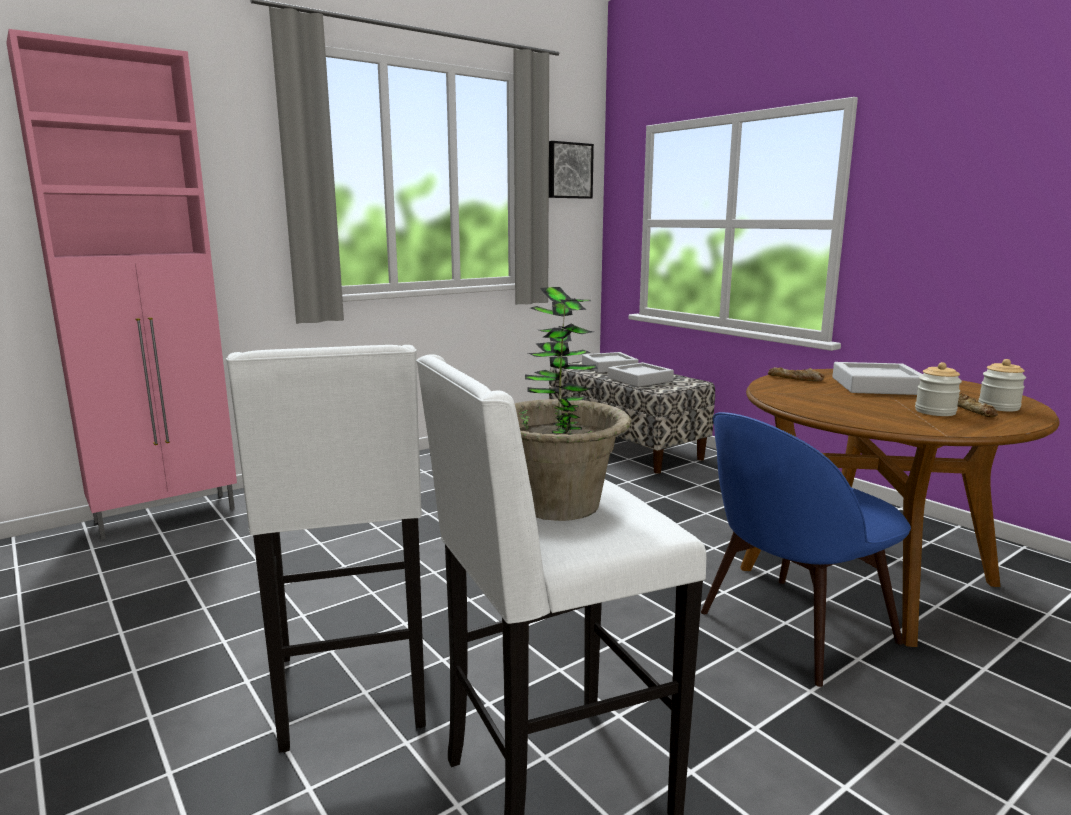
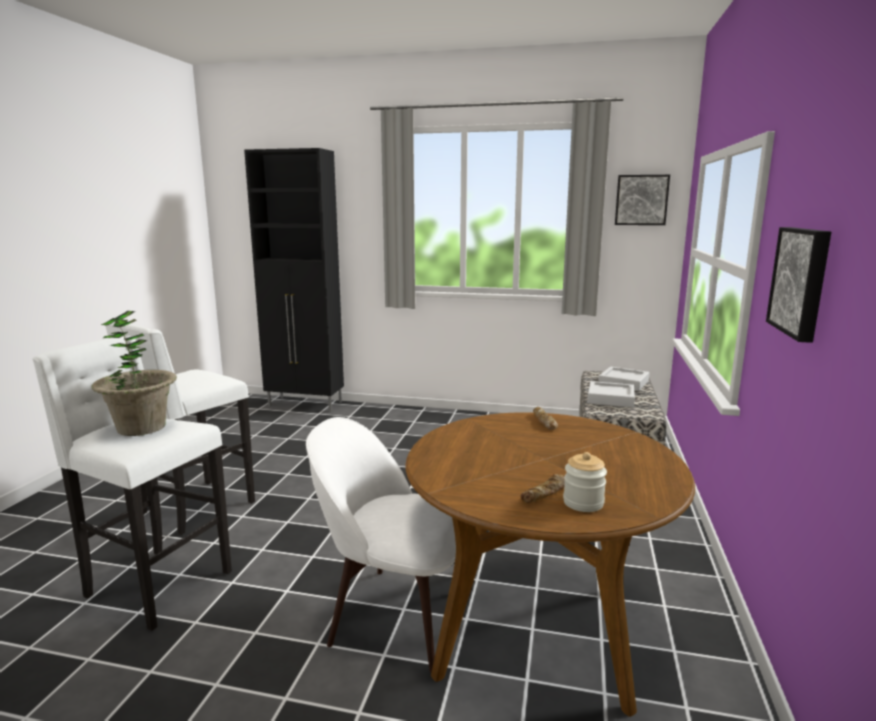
camera: 50 degrees right, 0 degrees up
(168, 515) = (306, 404): pink cabinet -> black cabinet
(791, 629) = (396, 614): blue chair -> white chair
(877, 386) = (576, 449): grey tray -> none
(935, 412) = (510, 480): jar -> none
(973, 213) = (802, 281): none -> picture

